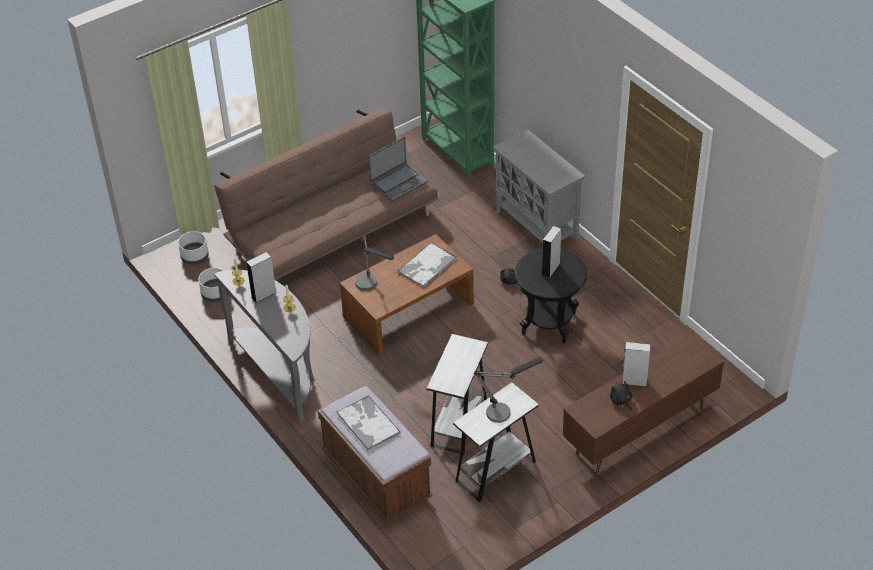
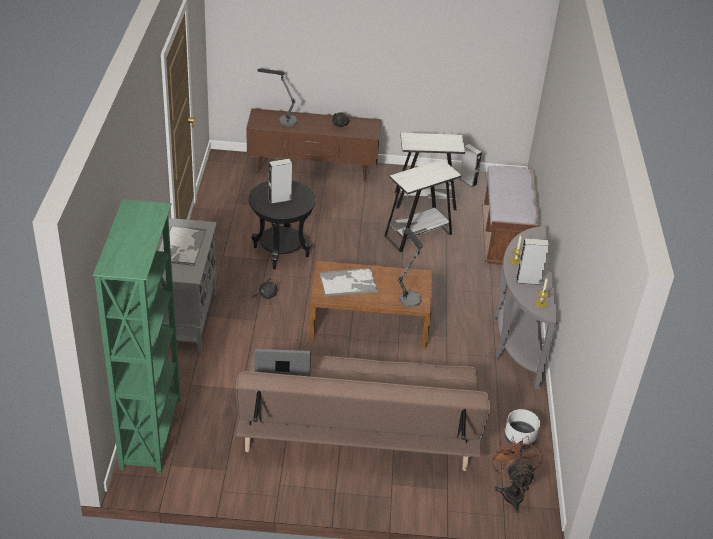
camera: 145 degrees left, 5 degrees down
(195, 257) = (511, 491): white planter -> brown fan
(367, 423) = (513, 196): tray -> tray (182, 247)
(505, 411) = (425, 139): table lamp -> table lamp (282, 119)
(634, 381) = (318, 127): grey speaker -> grey speaker (467, 181)

